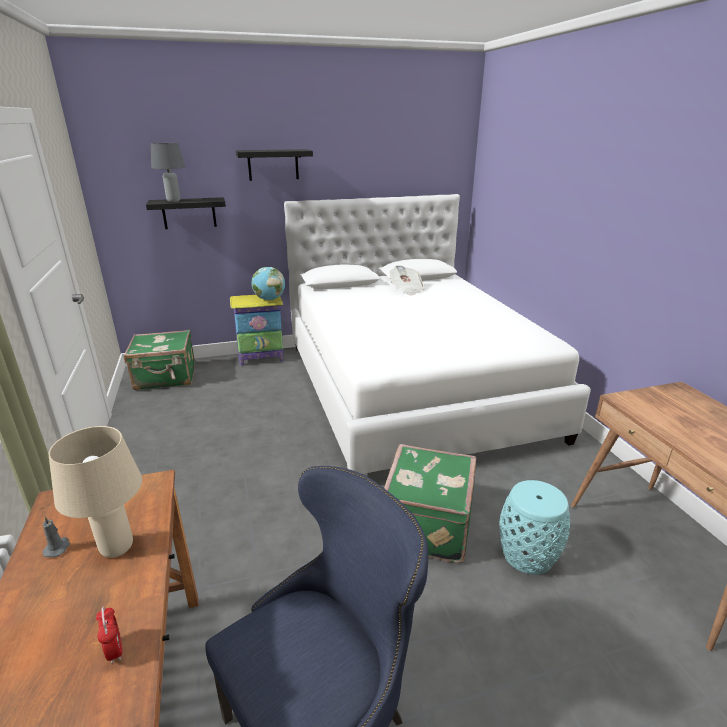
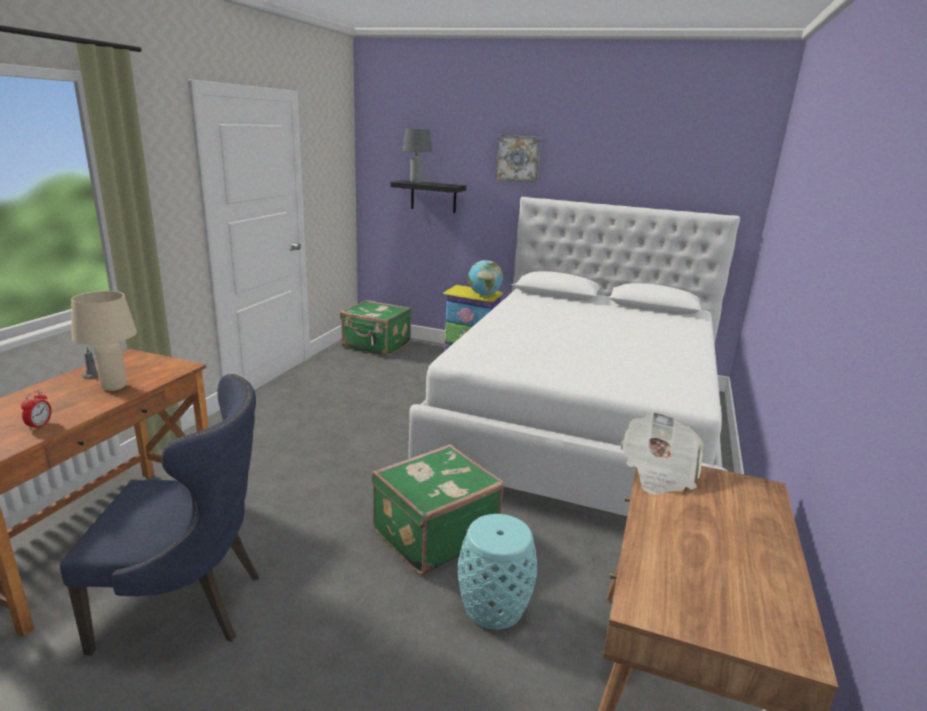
camera: 35 degrees right, 5 degrees down
(273, 165) = (518, 158): black shelf -> picture
(406, 290) = (616, 314): newspaper -> newspaper (658, 473)

